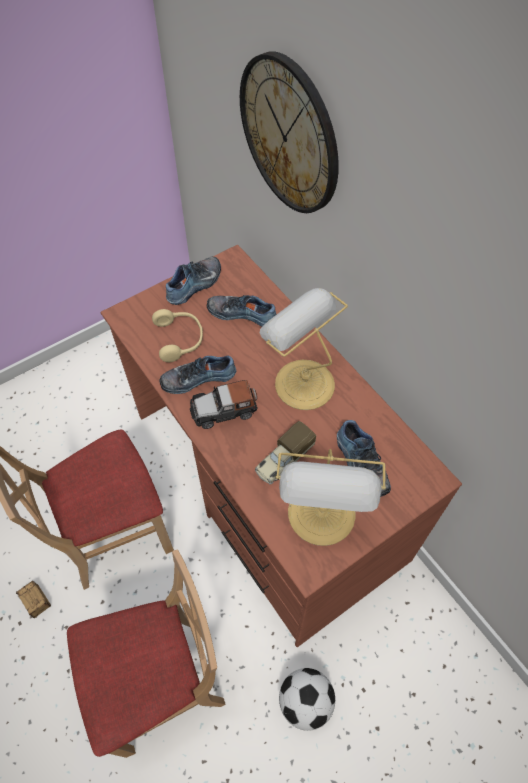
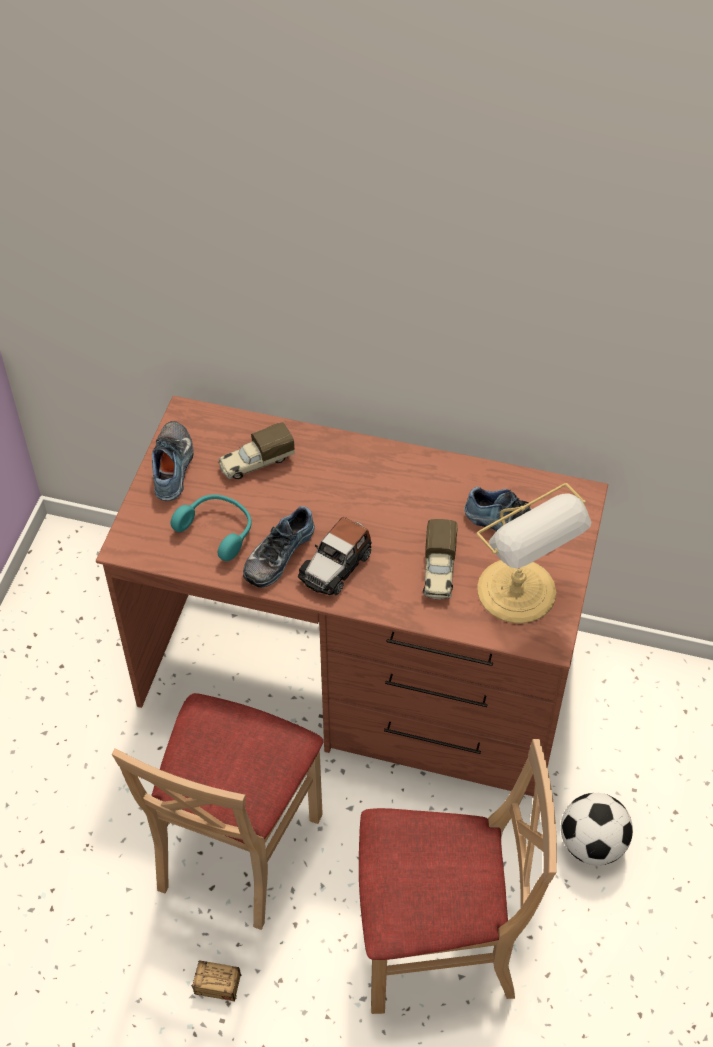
camera: 40 degrees left, 5 degrees down
(162, 682) = (438, 943): beige chair -> beige chair turned 60 degrees clockwise
(180, 339) = (218, 530): beige headphones -> turquoise headphones
(242, 313) = (256, 462): shoe -> toy truck
(289, 135) = (254, 234): wall clock -> none
(301, 382) = (384, 490): table lamp -> none

